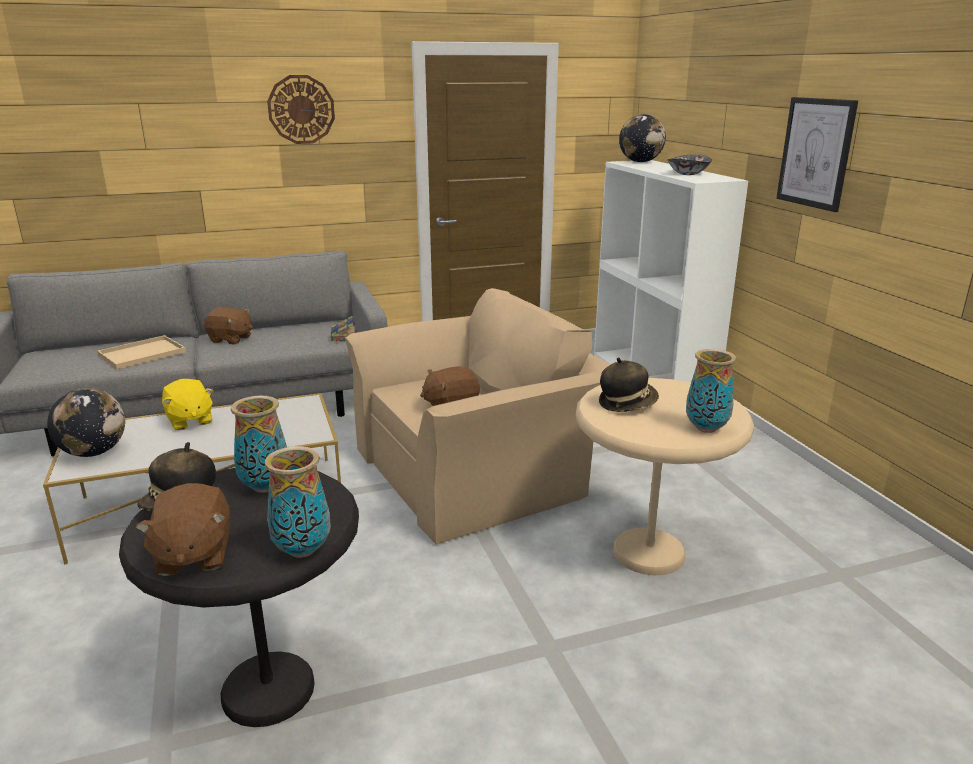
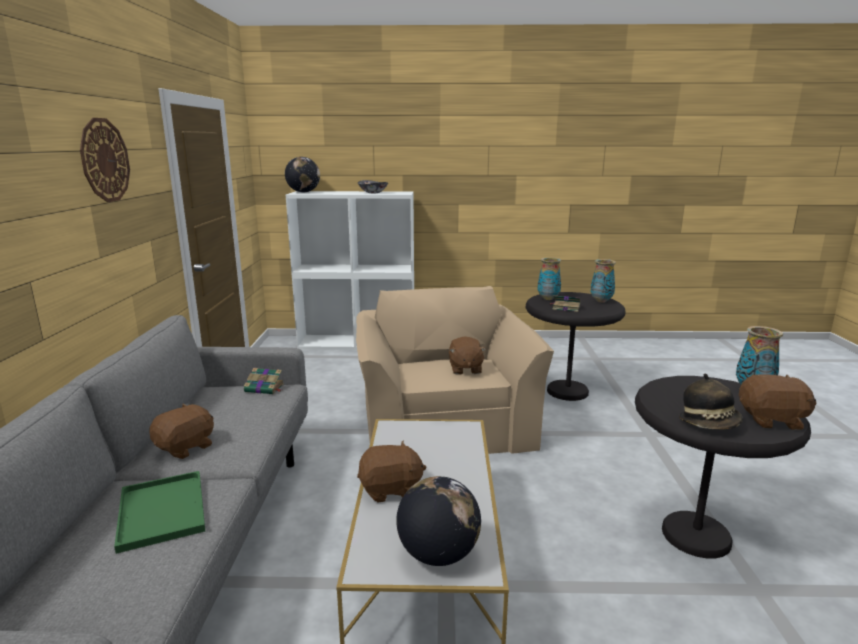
camera: 70 degrees left, 5 degrees down
(141, 354) = (163, 512): beige tray -> green tray
(189, 421) = (390, 489): yellow plush toy -> brown plush toy
(266, 487) = (675, 397): vase -> vase (548, 298)
(627, 404) = (565, 307): hat -> book
(648, 553) = (567, 391): beige side table -> black side table
(816, 153) = (464, 169): picture -> none

